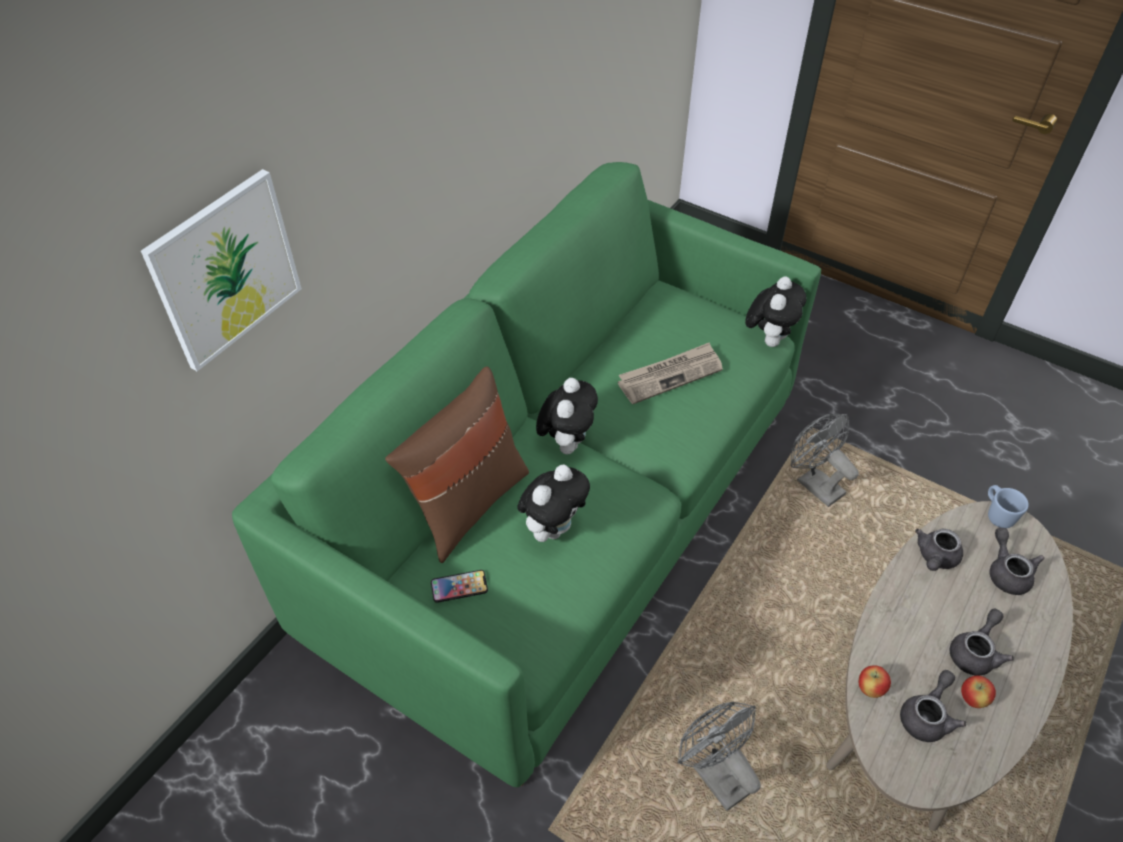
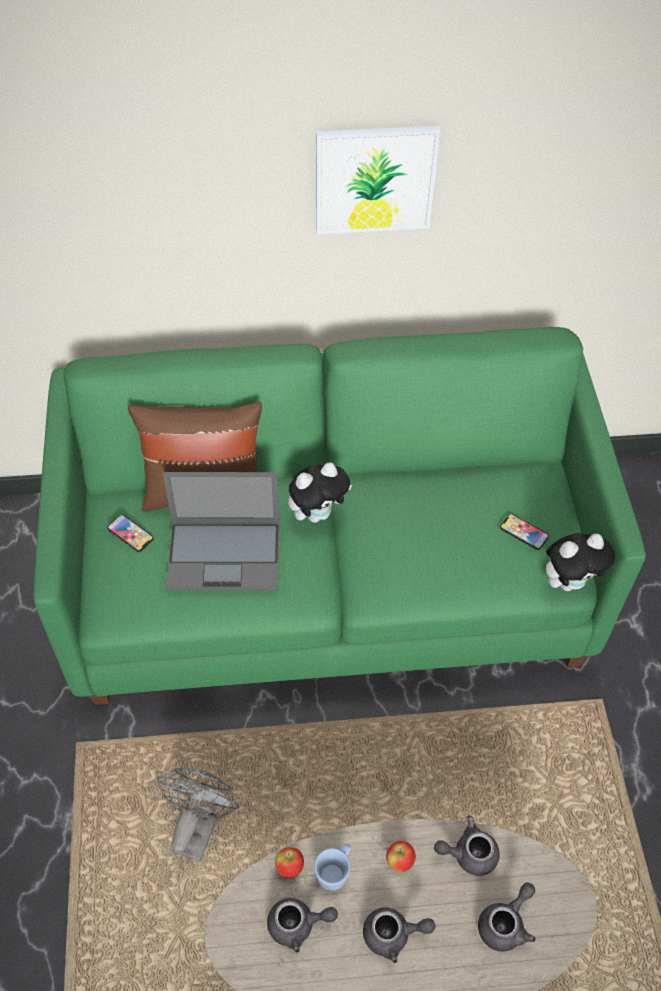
camera: 50 degrees right, 5 degrees up
(225, 270) = (99, 204): picture -> picture (375, 179)
(553, 528) = (225, 554): plush toy -> laptop
(670, 375) = (446, 534): newspaper -> none
(709, 332) = (524, 532): none -> phone
(814, 483) = (540, 740): grey fan -> none
(972, 699) = (343, 955): apple -> apple (399, 861)
(997, 514) = (567, 884): blue mug -> blue mug (335, 871)

